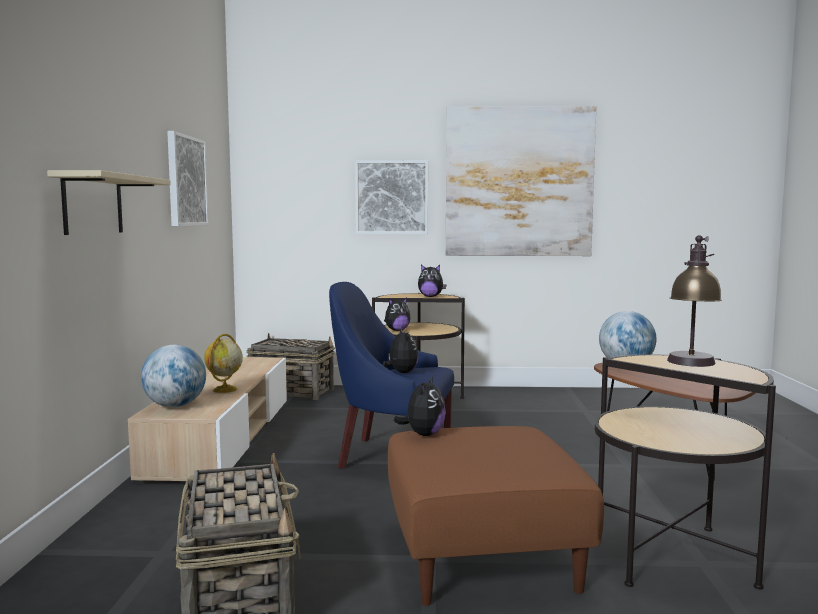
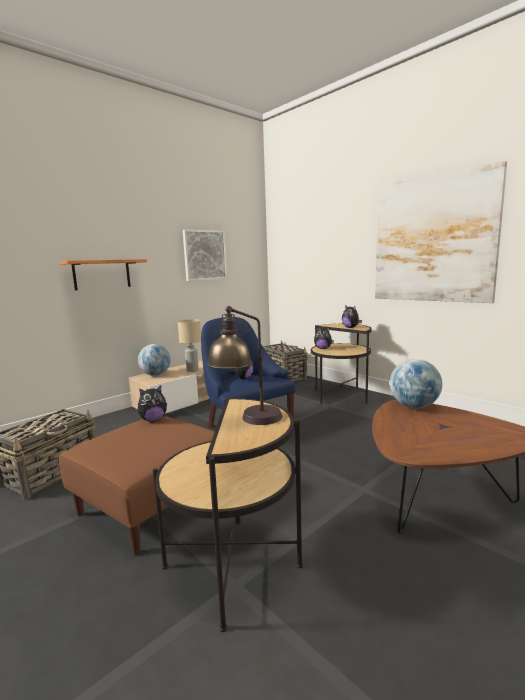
camera: 45 degrees right, 5 degrees up
(93, 204) = (102, 274): beige shelf -> orange shelf
(224, 390) = (192, 370): globe -> beige table lamp
(391, 197) = (344, 256): picture -> none

